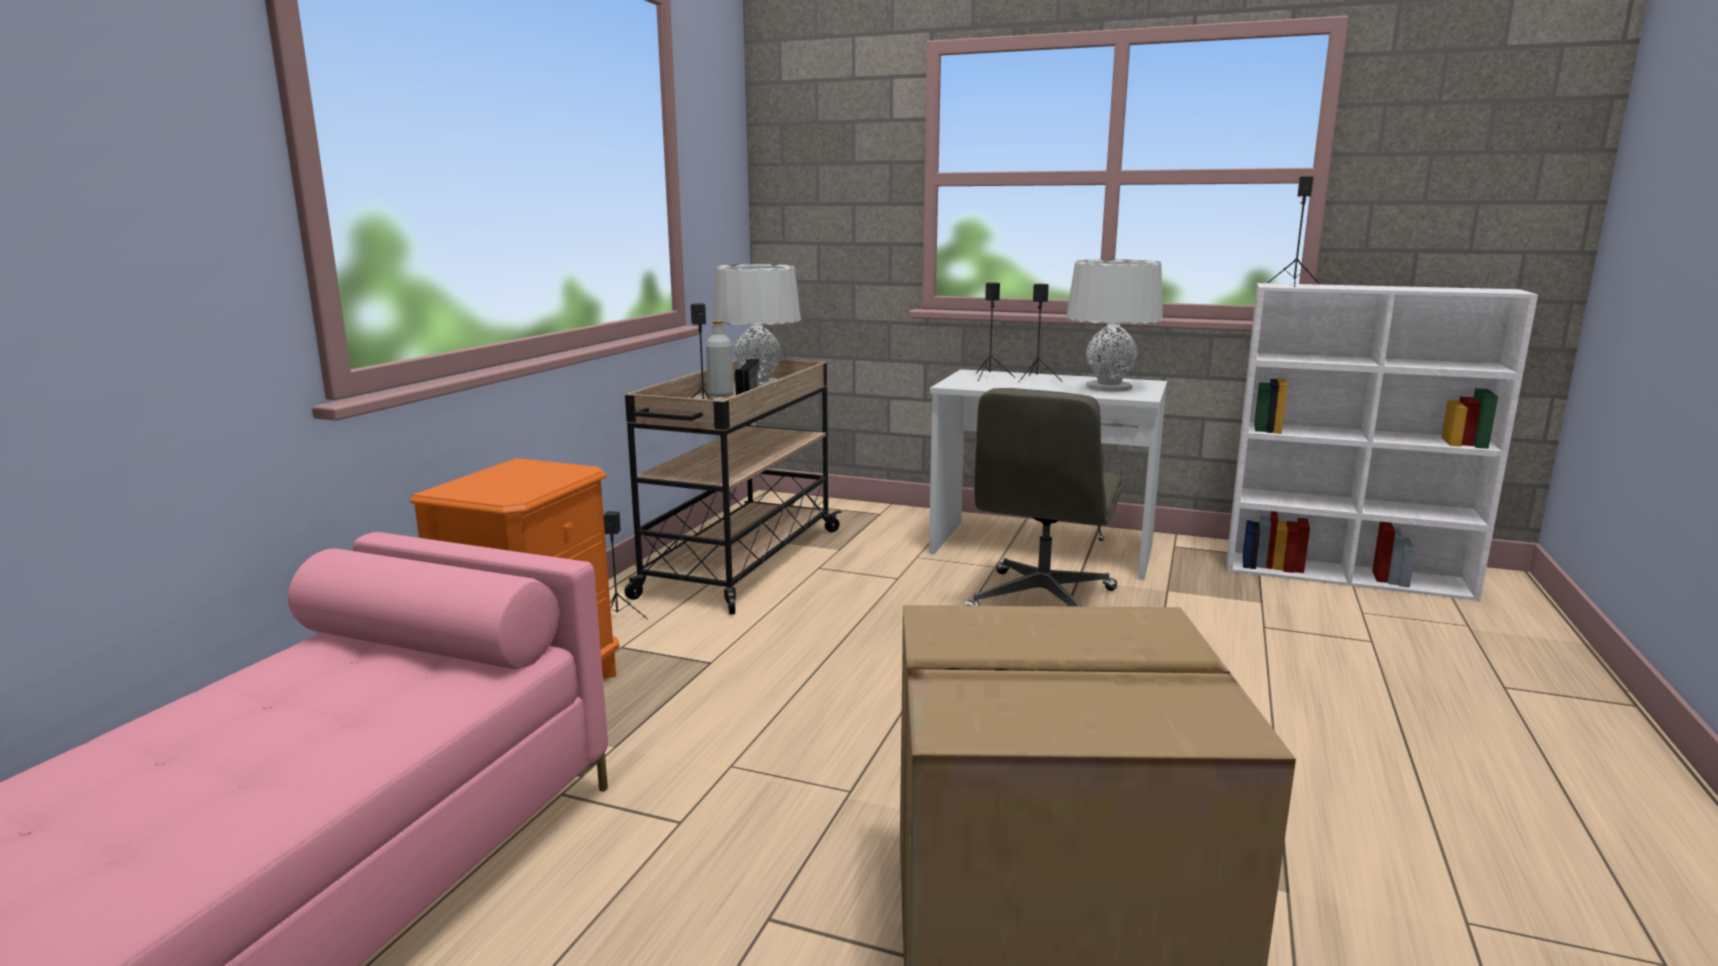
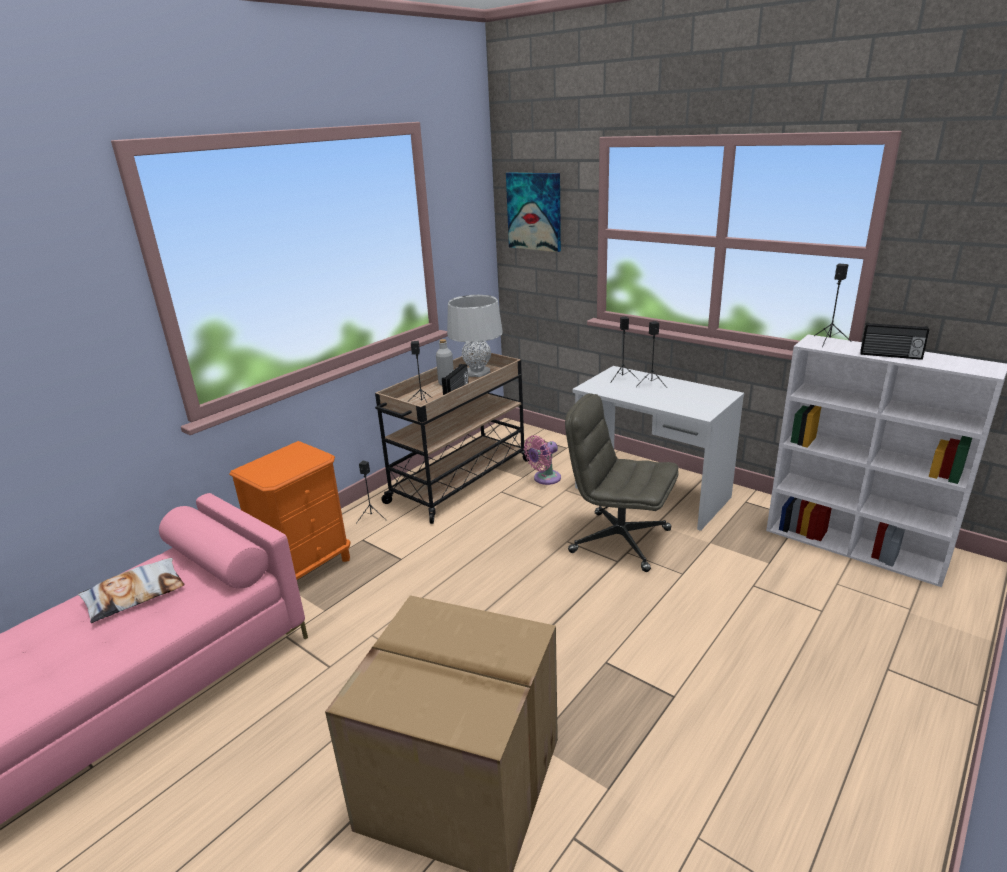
camera: 20 degrees right, 10 degrees up
(276, 704) = (135, 595): none -> pillow
(818, 156) = (534, 211): none -> picture
(875, 548) = (544, 479): none -> pink fan
(1042, 602) = (619, 540): grey office chair -> grey office chair turned 75 degrees clockwise
(1108, 387) = (691, 399): grey table lamp -> none
(1384, 288) = (890, 355): none -> radio

